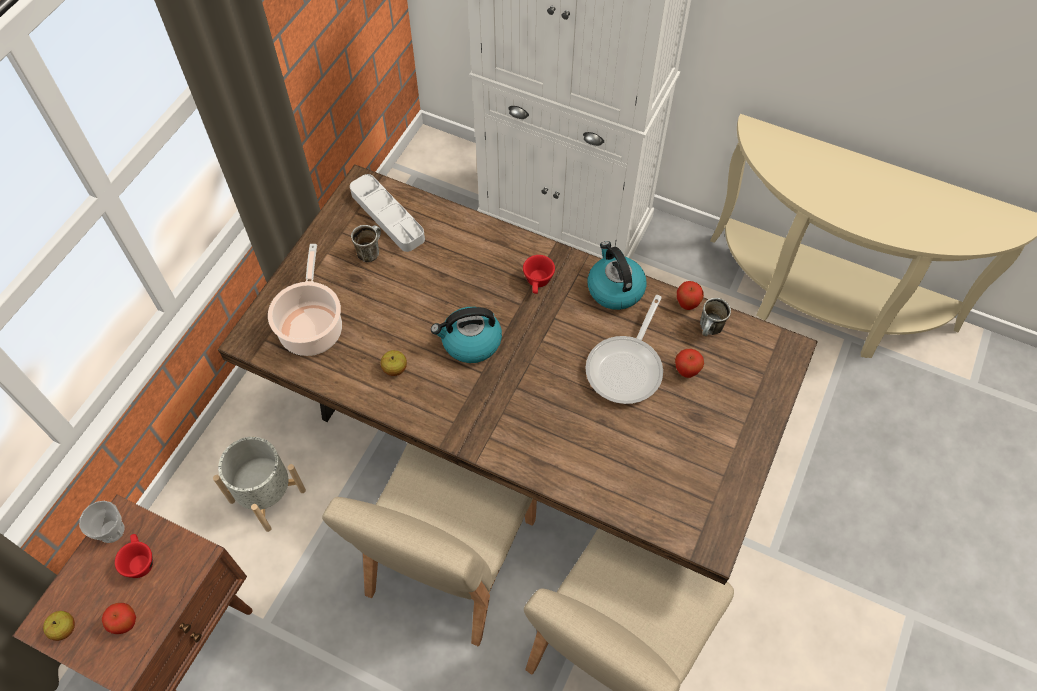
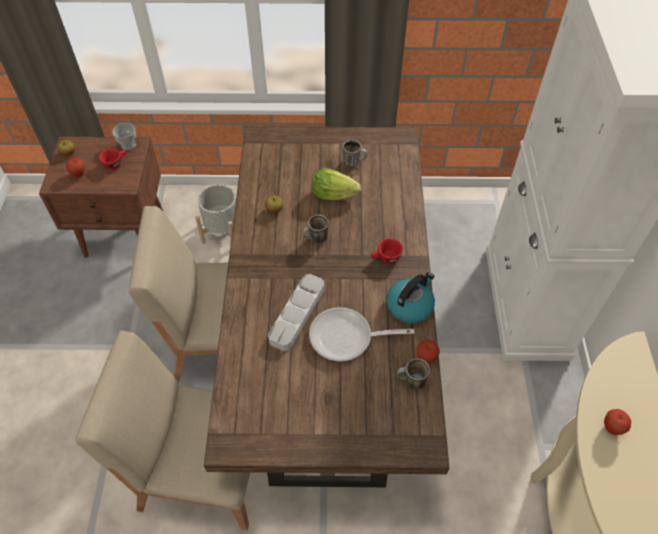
camera: 65 degrees right, 5 degrees down
(312, 327) = (282, 159): cooking pot -> none
(387, 216) = (387, 159): grey tray -> grey tray (297, 314)
(409, 295) = (333, 194): none -> lettuce
(470, 342) = (315, 239): kettle -> mug
(686, 371) = (364, 378): apple -> apple (611, 428)

